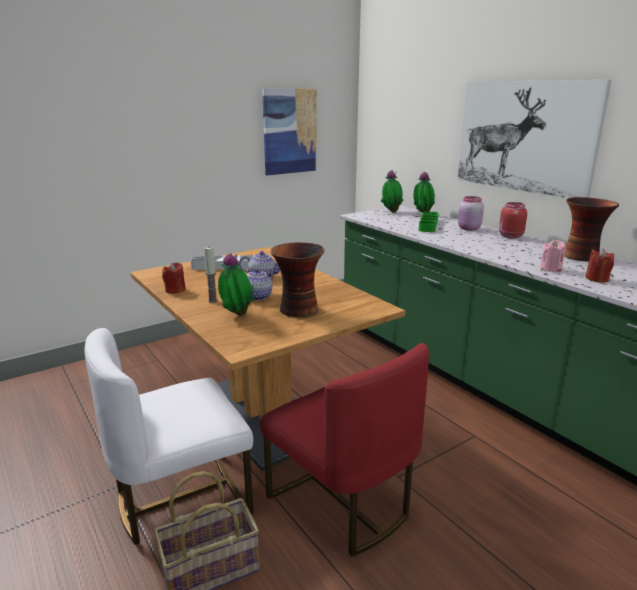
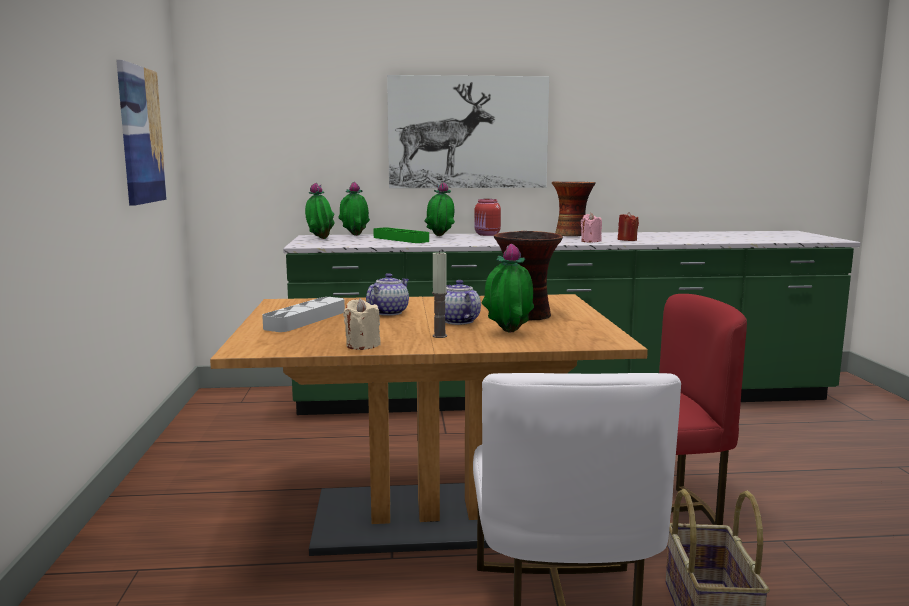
camera: 60 degrees left, 10 degrees down
(175, 290) = (362, 345): red candle -> beige candle
(468, 228) = (440, 236): pink jar -> potted plant

